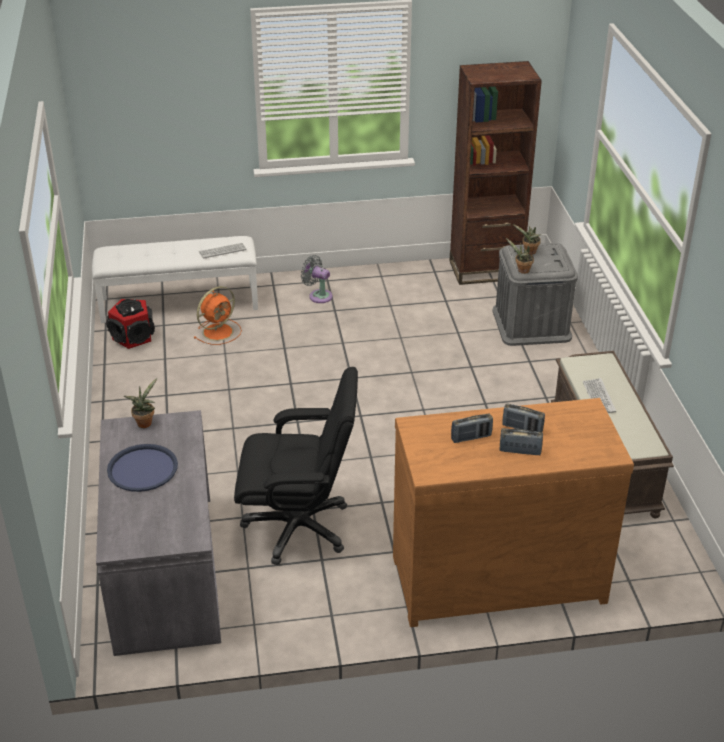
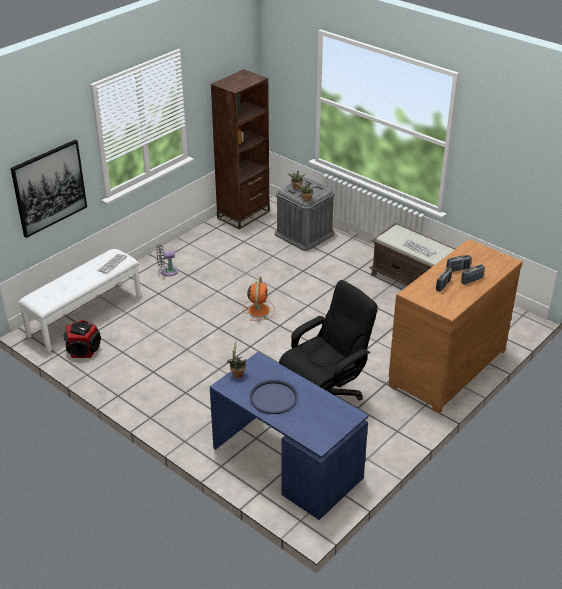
camera: 40 degrees left, 0 degrees up
(163, 571) = (285, 463): grey desk -> blue desk
(169, 125) = (49, 188): none -> picture
(219, 331) = (134, 320): orange fan -> orange fan (258, 309)

